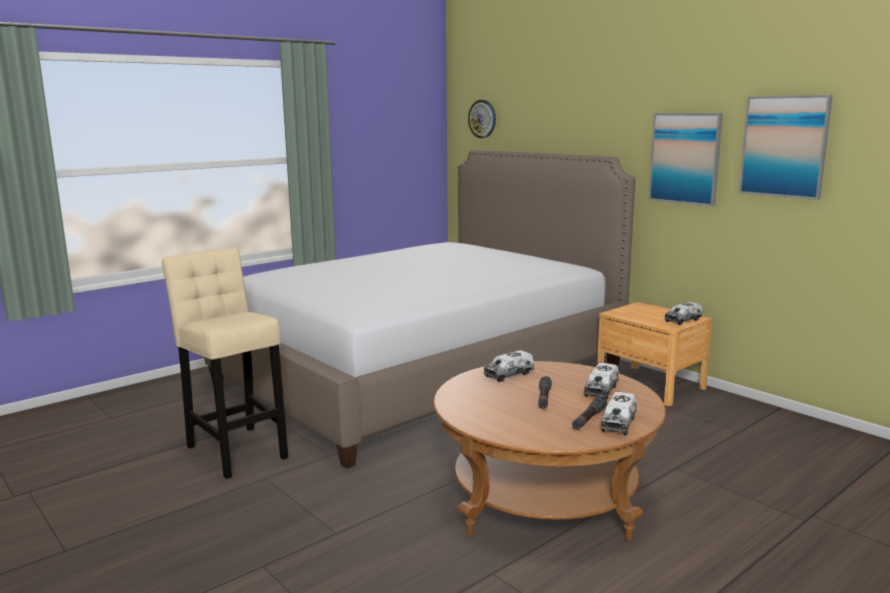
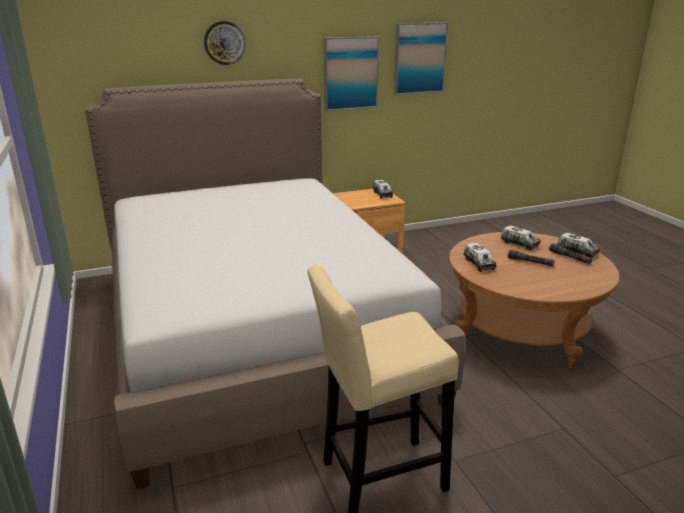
camera: 70 degrees left, 10 degrees up
(482, 119) = (100, 50): wall clock -> wall clock (224, 43)

